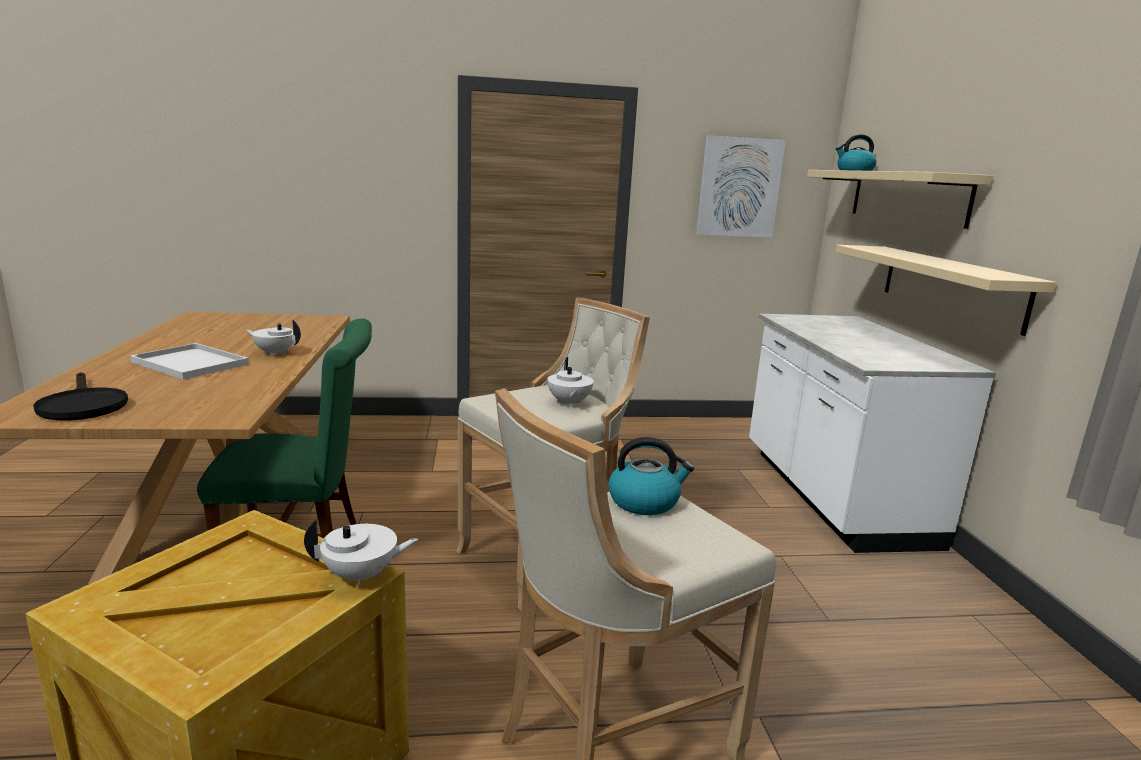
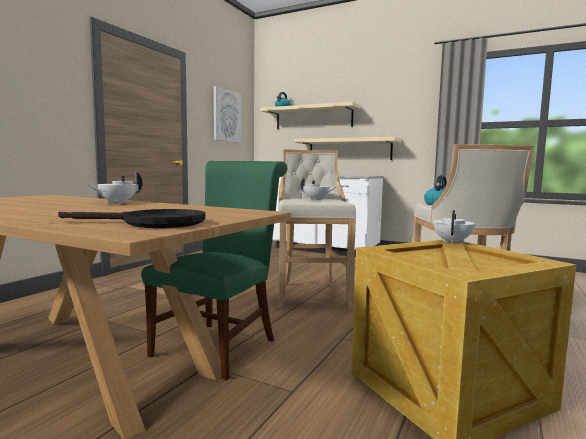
camera: 55 degrees left, 10 degrees down
(188, 363) = (85, 210): white tray -> none

